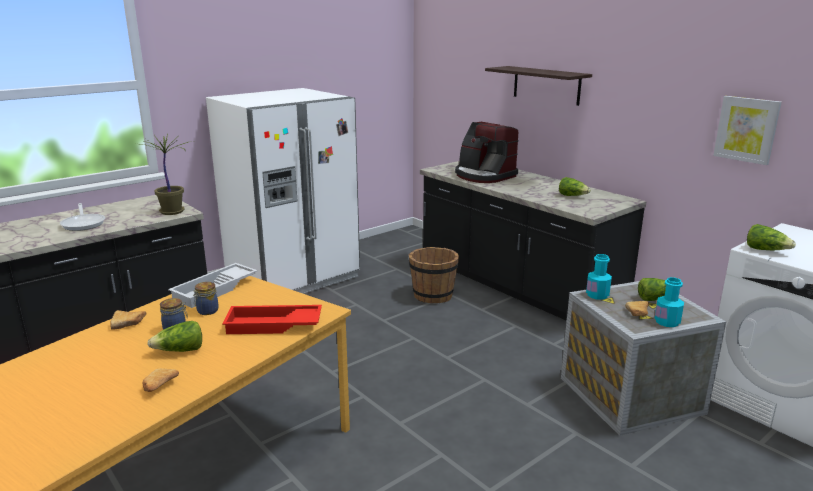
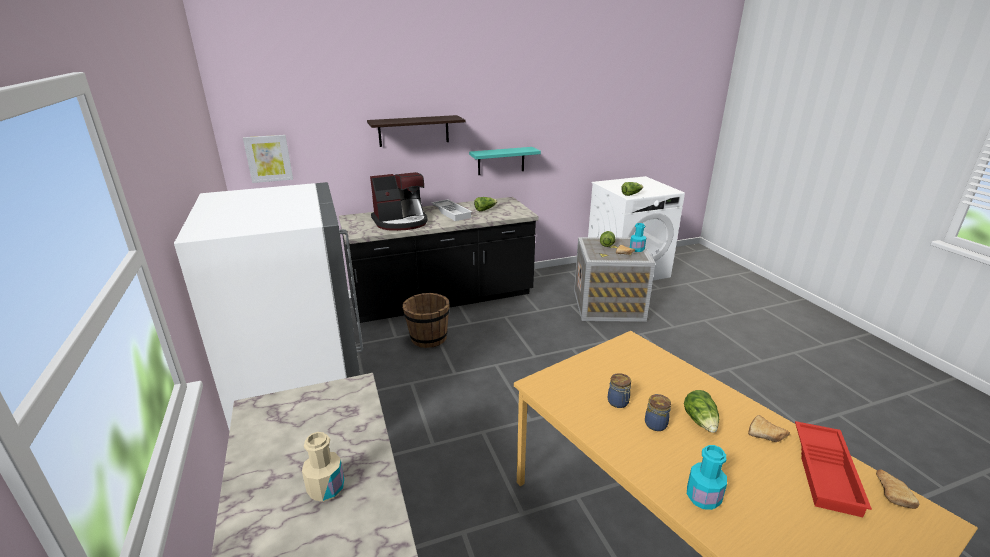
camera: 70 degrees left, 5 degrees up
(84, 223) = (326, 489): frying pan -> beige bottle
(129, 324) = (638, 457): bread -> bread (891, 493)
(173, 212) = (346, 395): potted plant -> none
(215, 290) = (568, 395): white tray -> white tray (452, 213)
(273, 326) = (655, 368): red tray -> red tray (827, 472)
(597, 295) = (595, 256): turquoise bottle -> turquoise bottle (703, 497)
(638, 146) = (501, 161): none -> turquoise shelf
(746, 129) = (566, 133): picture -> picture (268, 158)

